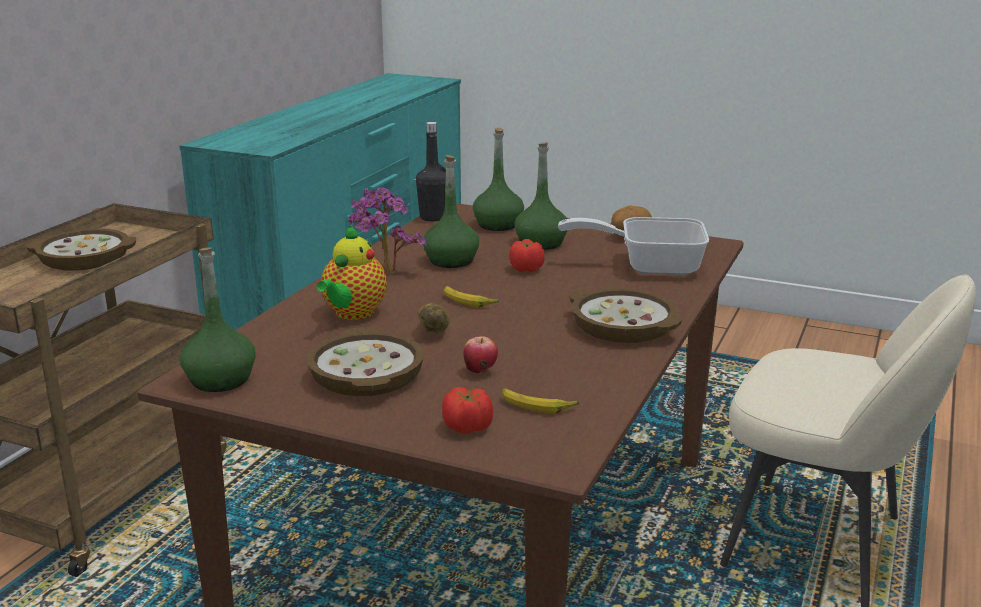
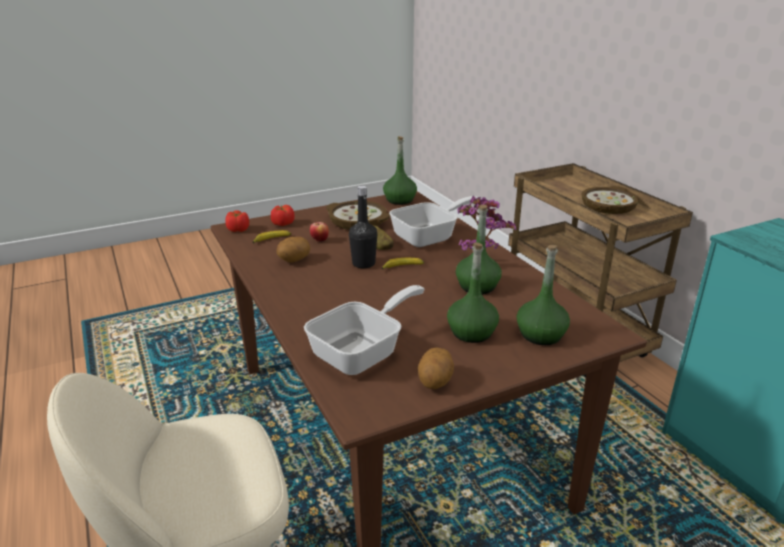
camera: 130 degrees right, 5 degrees up
(353, 314) = (430, 237): teapot -> frying pan
(433, 217) = (592, 316): black bottle -> black bottle (363, 263)
(526, 269) = (426, 303): tomato -> tomato (238, 230)
(563, 361) = (294, 260): none -> potato
(623, 326) = (298, 292): bowl -> none

